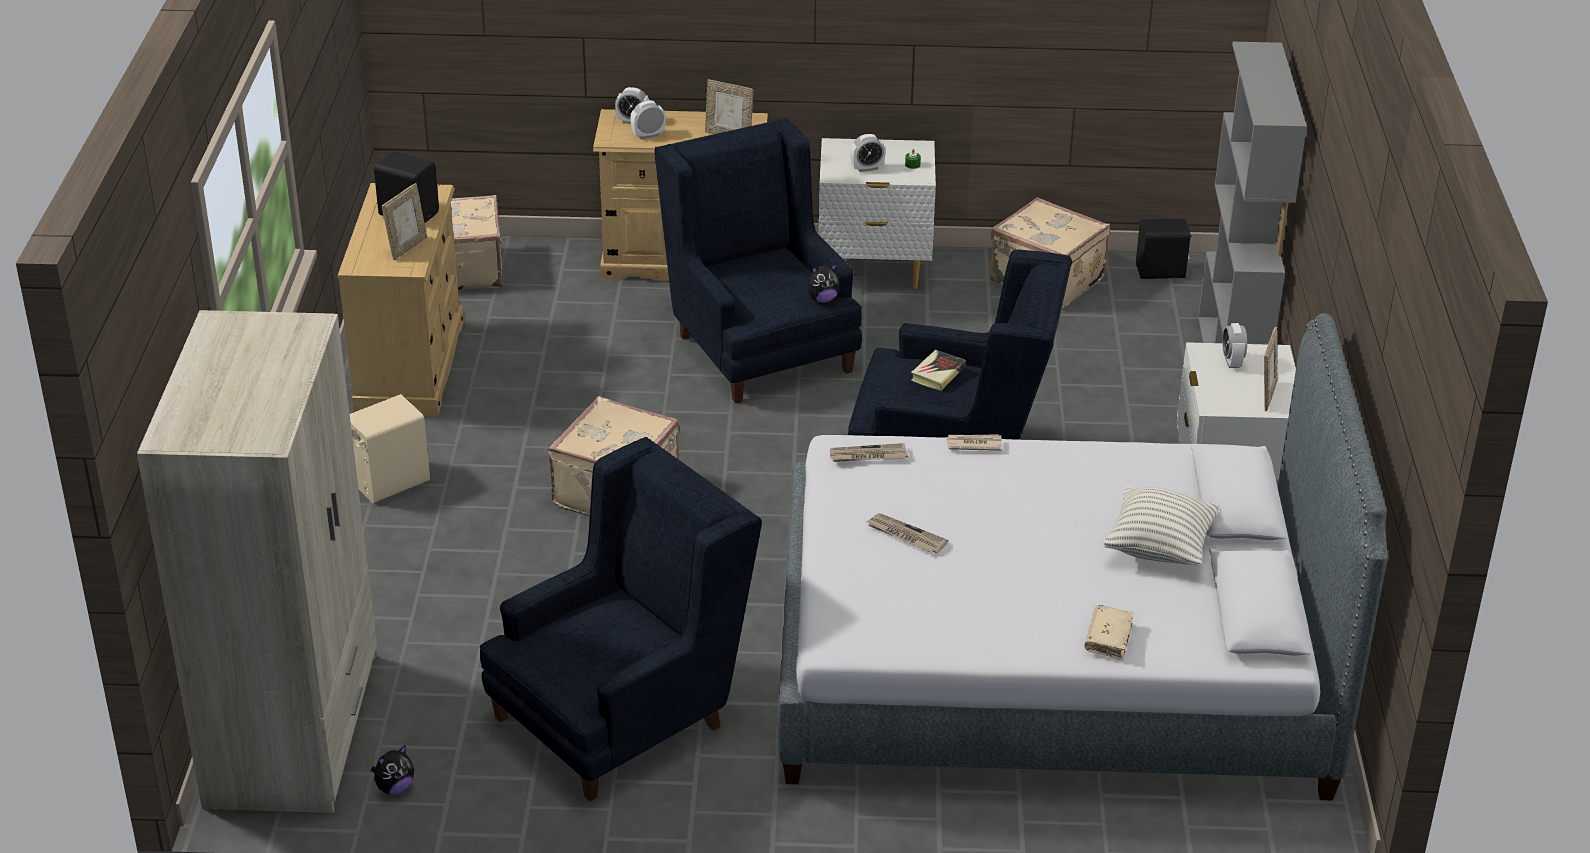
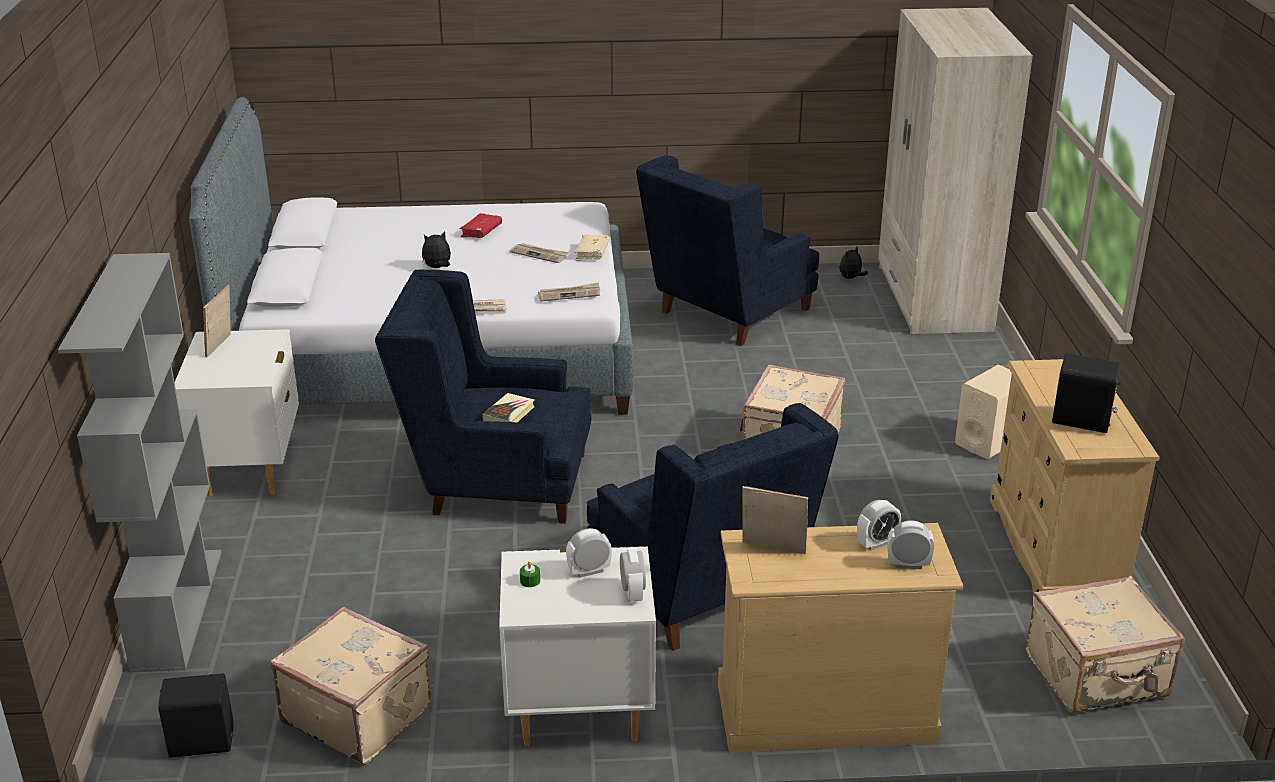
camera: 175 degrees right, 5 degrees down
(407, 247) = (1050, 386): picture frame -> none
(822, 299) = (628, 490): plush toy -> plush toy (437, 267)
(992, 591) = (481, 232): none -> red book
(1108, 639) = (409, 215): beige book -> beige book (592, 253)
(1159, 547) = (357, 258): pillow -> none
(1232, 361) = (236, 371): alarm clock -> alarm clock (632, 593)

